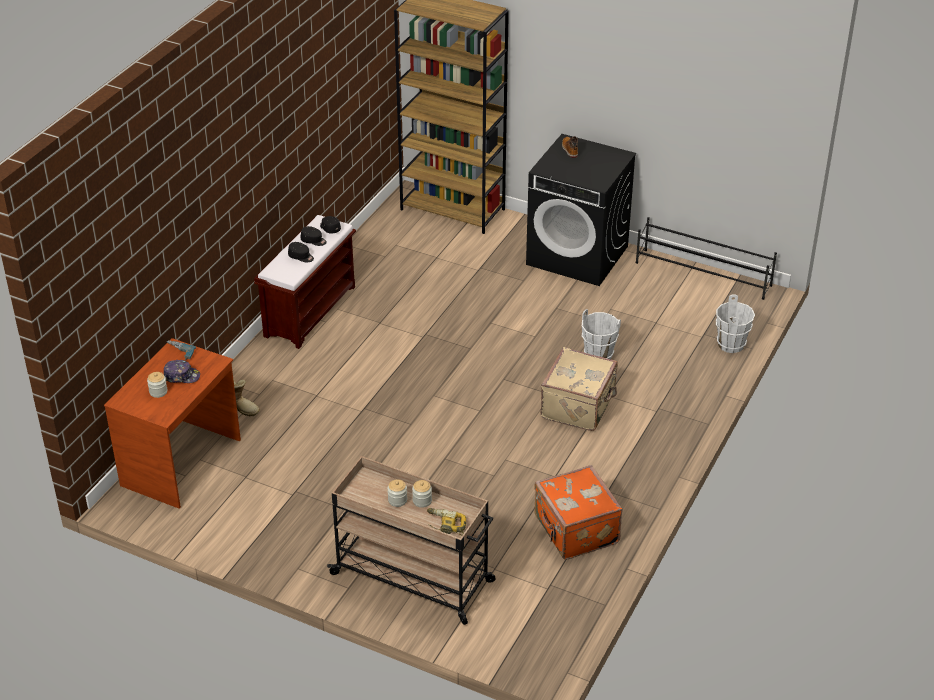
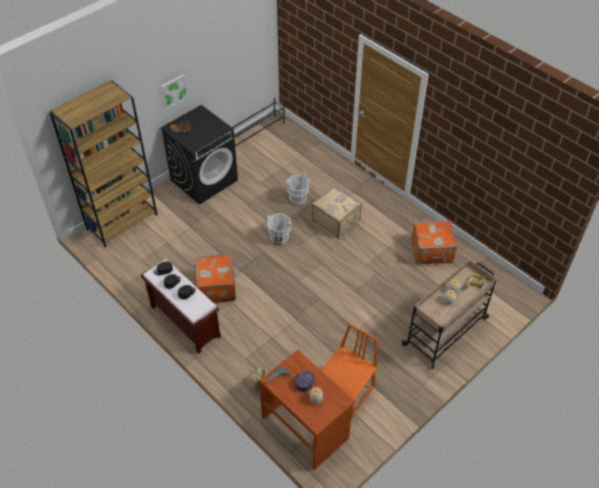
camera: 70 degrees left, 10 degrees up
(255, 489) = (346, 391): none -> orange chair
(380, 321) = (215, 288): none -> orange suitcase
(597, 96) = (173, 90): none -> picture
(731, 344) = (314, 146): white bucket -> white bucket (279, 238)

